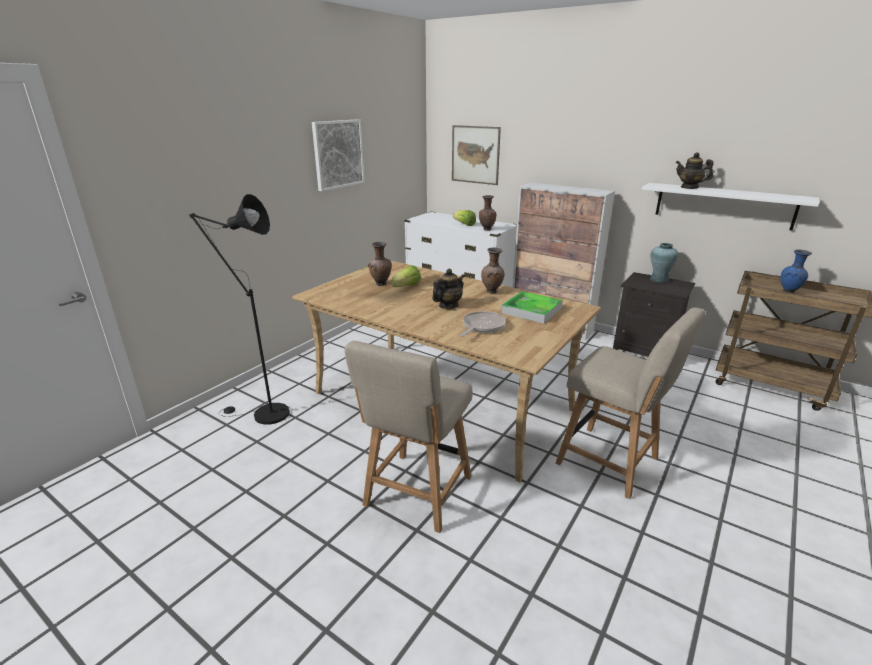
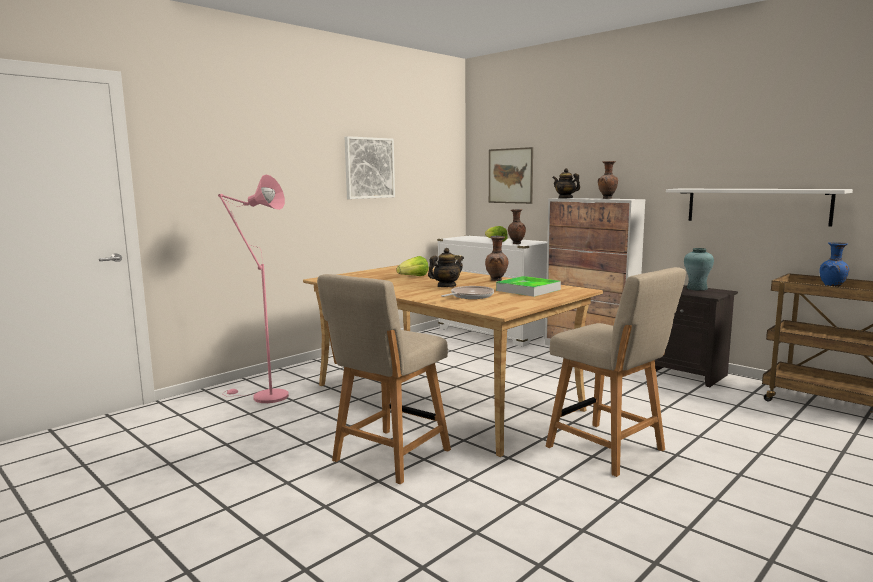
camera: 10 degrees right, 15 degrees down
(264, 414) = (264, 396): black floor lamp -> pink floor lamp
(381, 284) = (390, 275): brown vase -> brown vase (607, 198)
(689, 187) = (717, 188): teapot -> teapot (565, 198)

